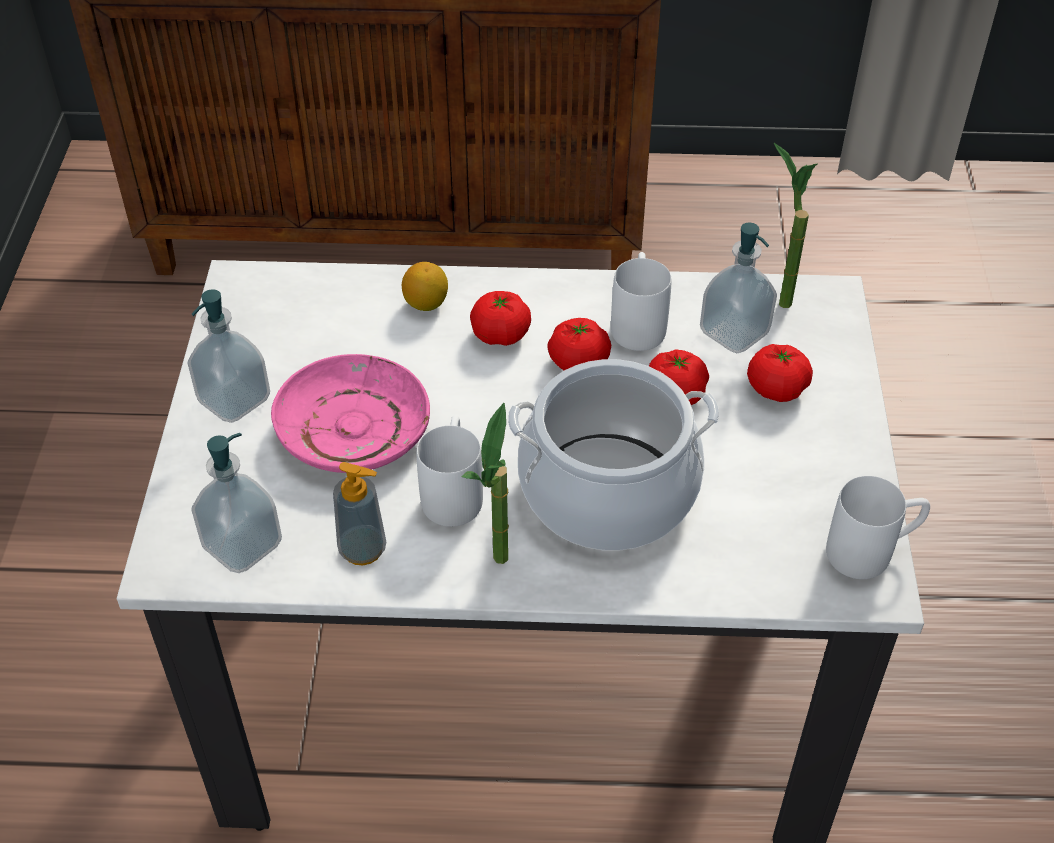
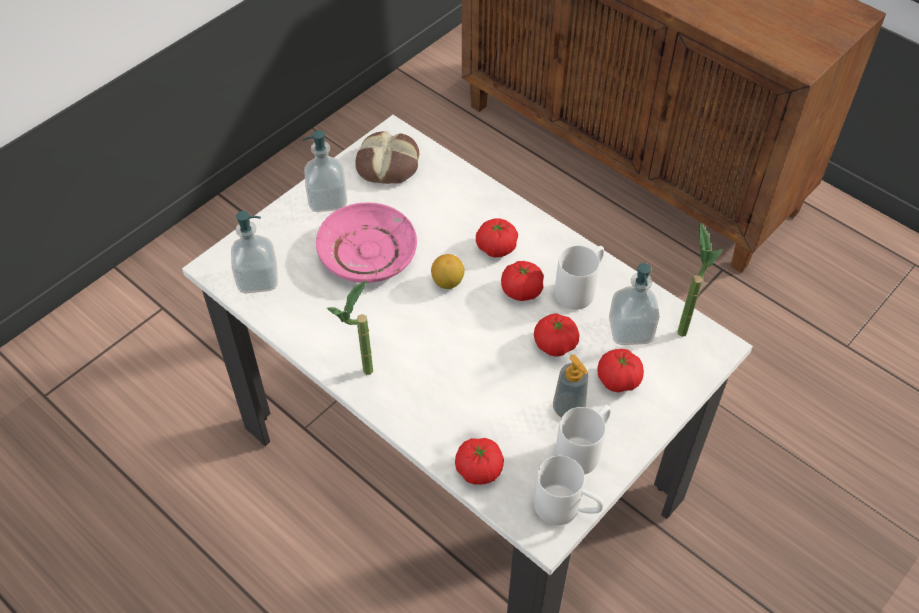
camera: 40 degrees right, 5 degrees up
(270, 317) = (389, 164): none -> bread
(363, 549) = (308, 320): soap dispenser -> soap dispenser (568, 408)
(426, 304) = (475, 205): lemon -> lemon (448, 282)
(453, 491) = (382, 319): white mug -> white mug (584, 449)
(608, 491) = (459, 373): cooking pot -> none
(741, 575) = (479, 469): none -> tomato

